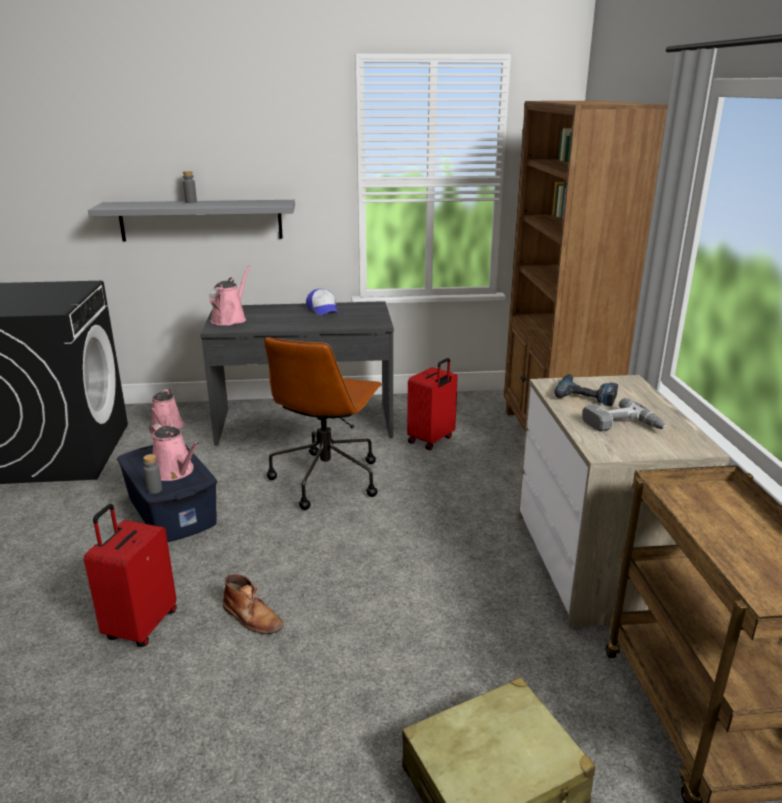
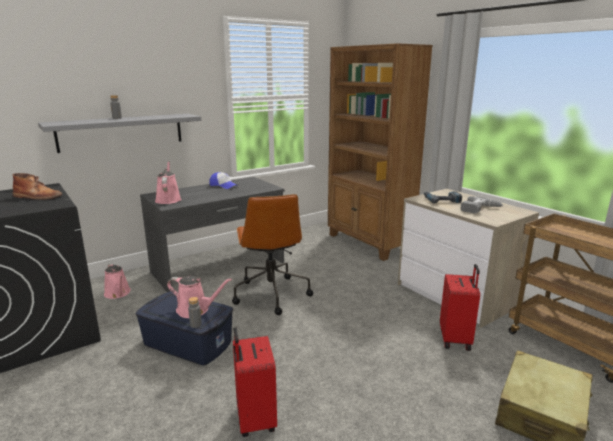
camera: 30 degrees left, 5 degrees down
(252, 617) = (322, 385): brown boot -> brown boot (37, 197)
(431, 440) = (307, 258): red suitcase -> red suitcase (456, 339)

